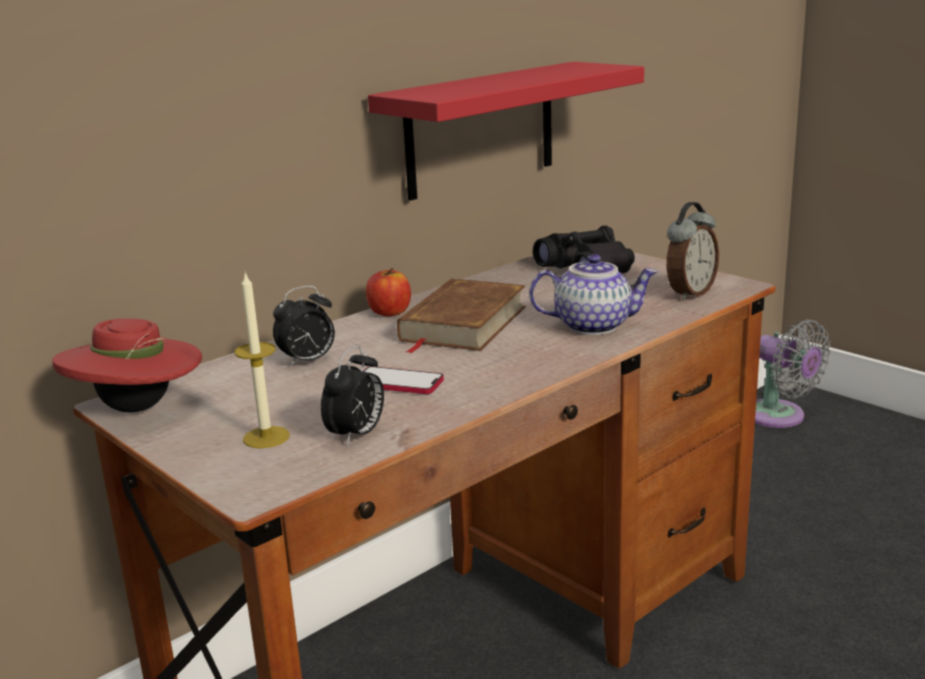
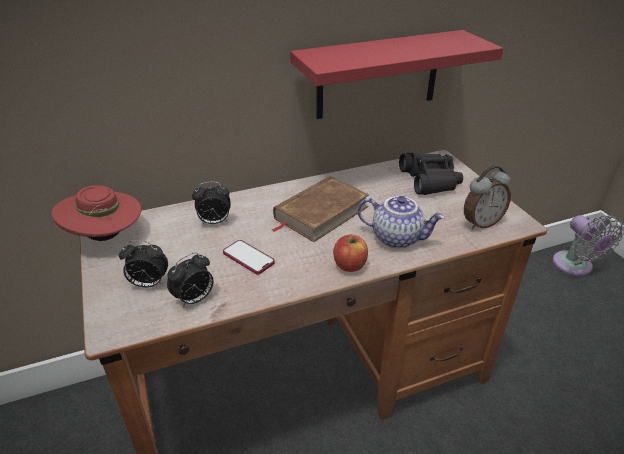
camera: 20 degrees right, 15 degrees up
(266, 437) = (148, 284): candle -> alarm clock
(389, 312) = (287, 190): apple -> apple (349, 265)

